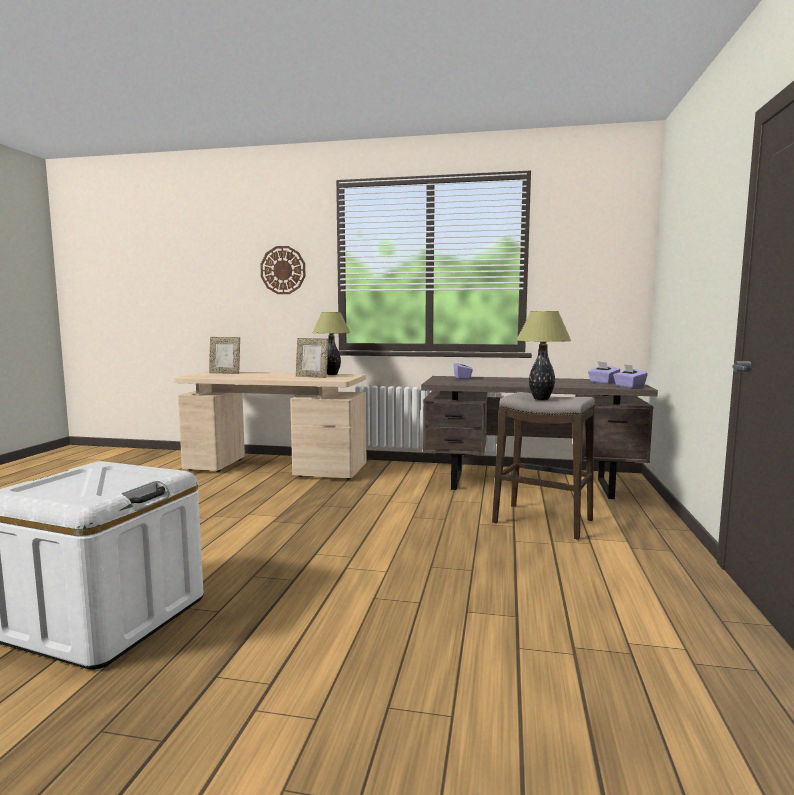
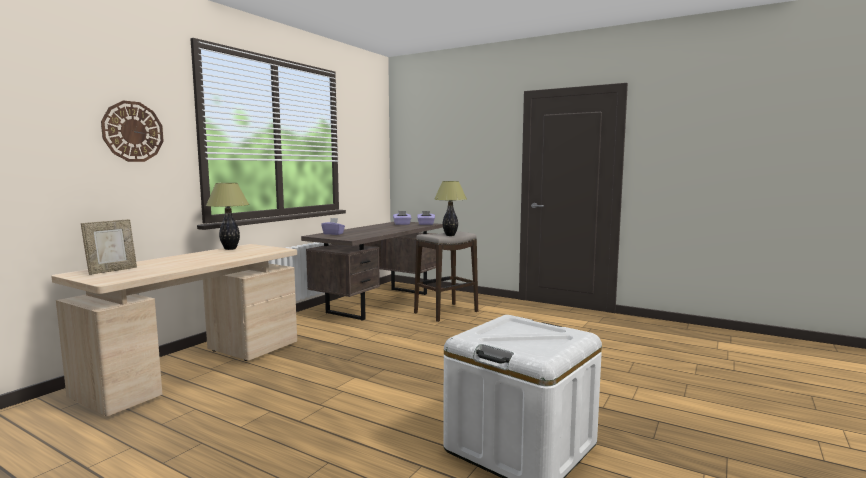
camera: 70 degrees left, 0 degrees up
(312, 377) = (238, 253): picture frame -> none

